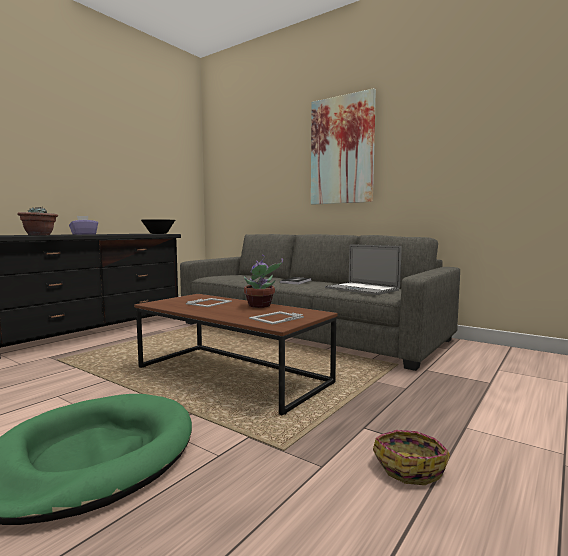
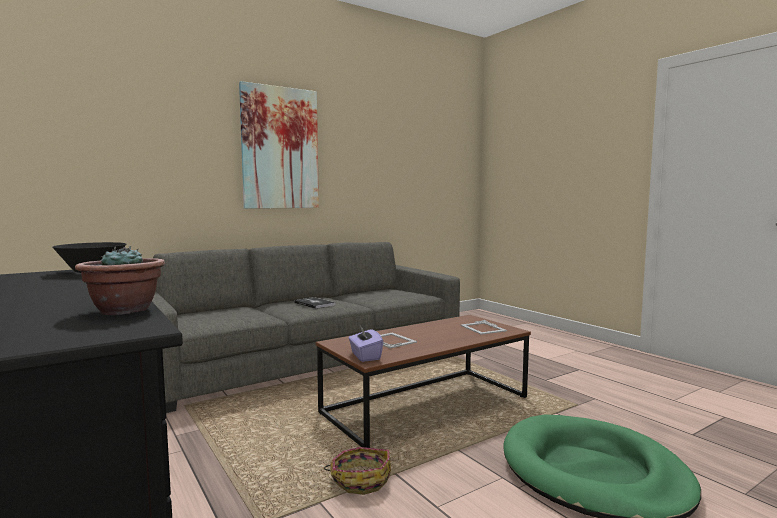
camera: 70 degrees left, 0 degrees up
(84, 234) = (68, 295): purple tissue box -> purple tissue box (365, 356)
(260, 306) = (426, 327): potted plant -> none
(361, 289) = (391, 296): laptop -> none
(410, 466) = (593, 379): basket -> basket (360, 479)

